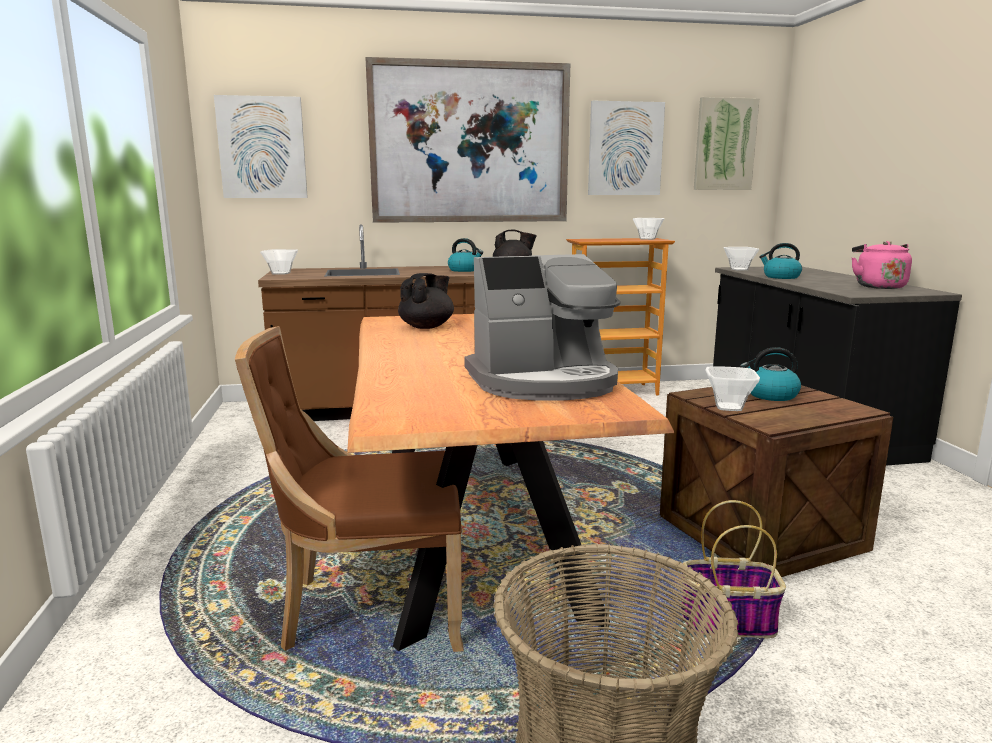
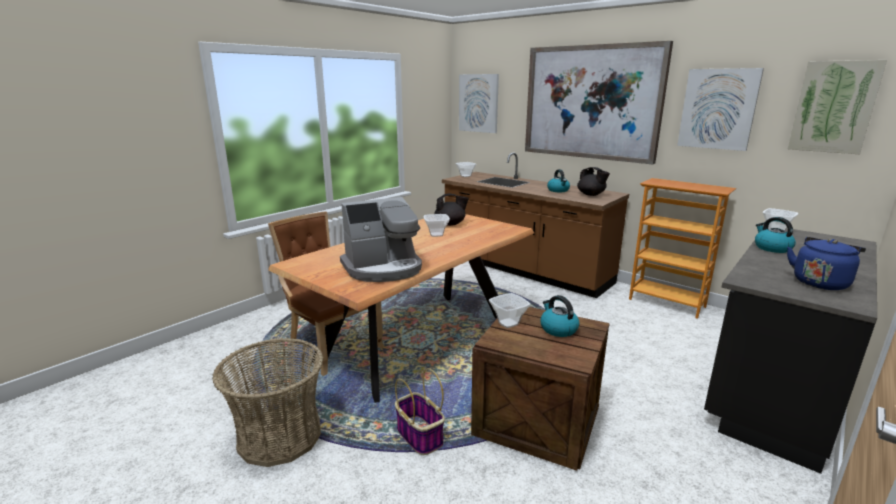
camera: 50 degrees right, 5 degrees up
(543, 382) = (383, 268): coffee machine -> coffee machine turned 60 degrees counterclockwise
(646, 239) = (714, 188): bowl -> bowl (436, 234)
(878, 286) = (820, 282): pink kettle -> blue kettle

